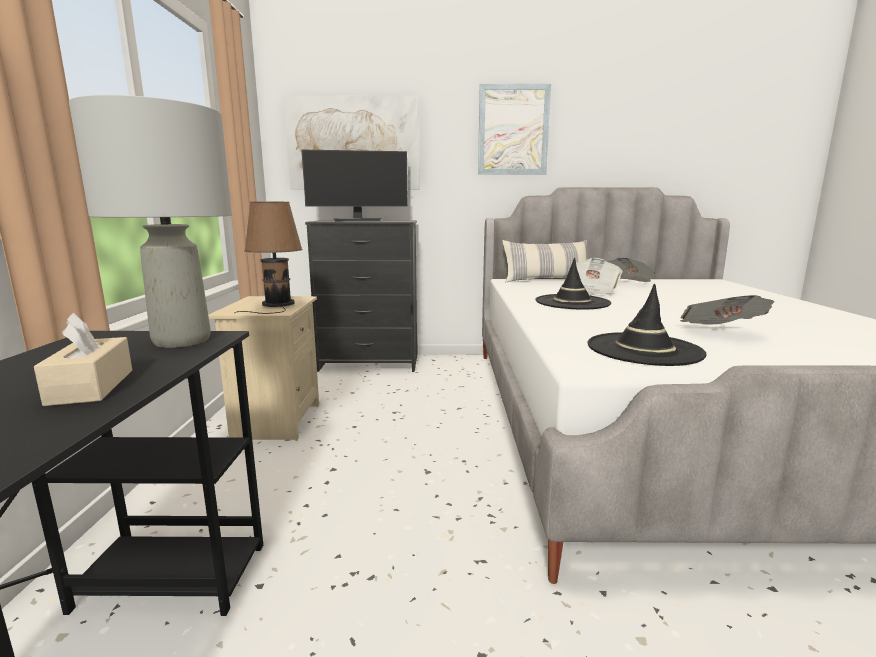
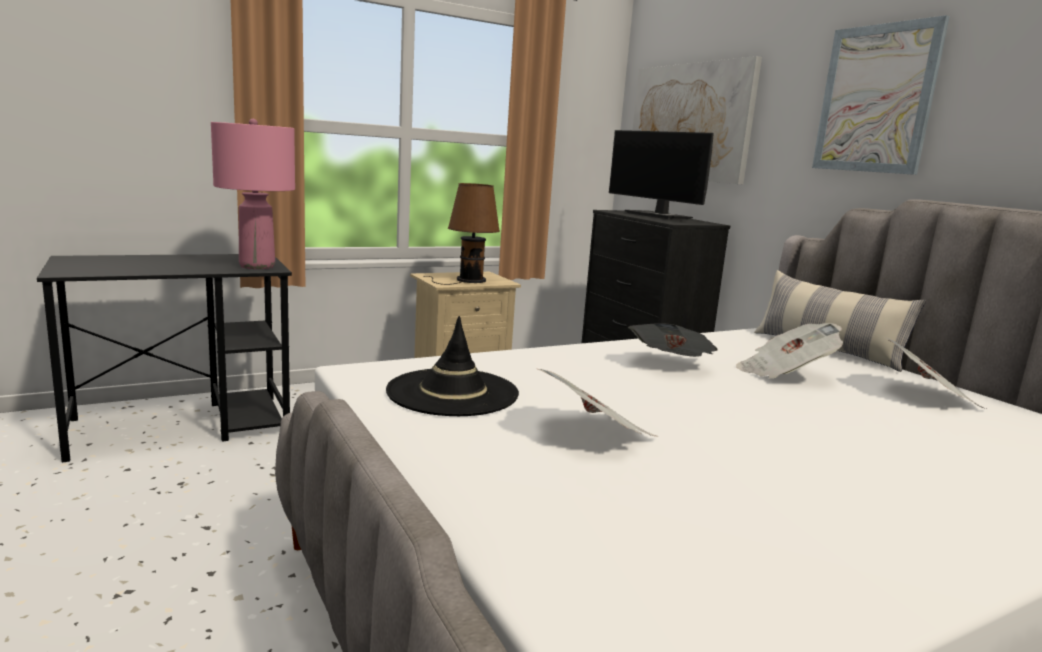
camera: 60 degrees right, 0 degrees up
(91, 387) = (167, 268): beige tissue box -> none
(181, 341) = (256, 266): grey table lamp -> pink table lamp
(572, 302) = (671, 364): black hat -> newspaper

